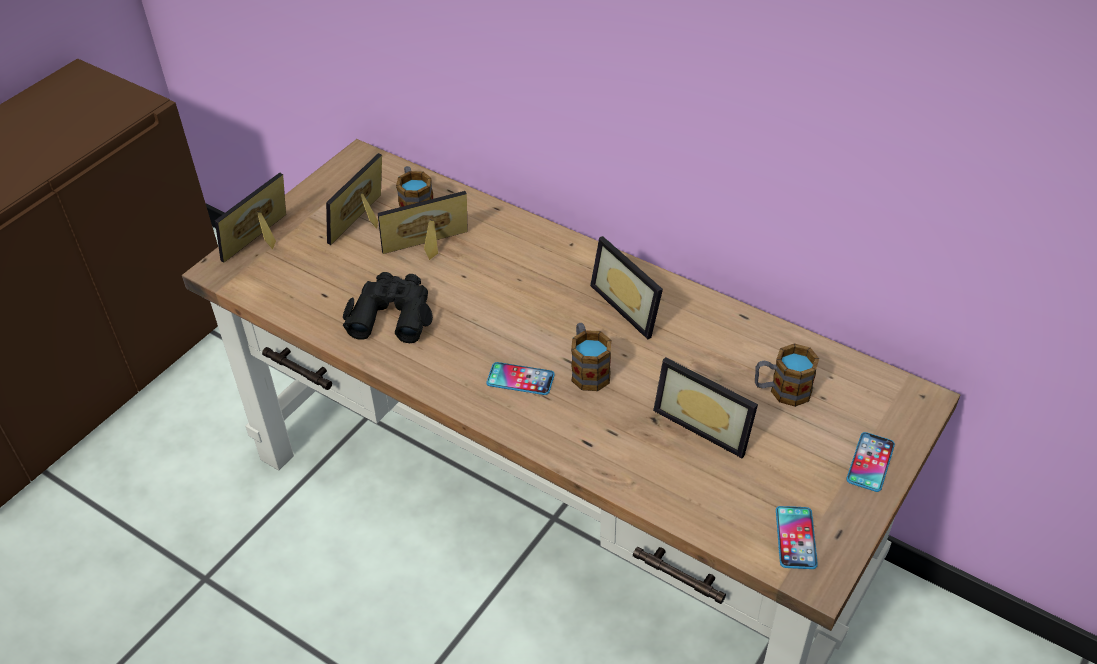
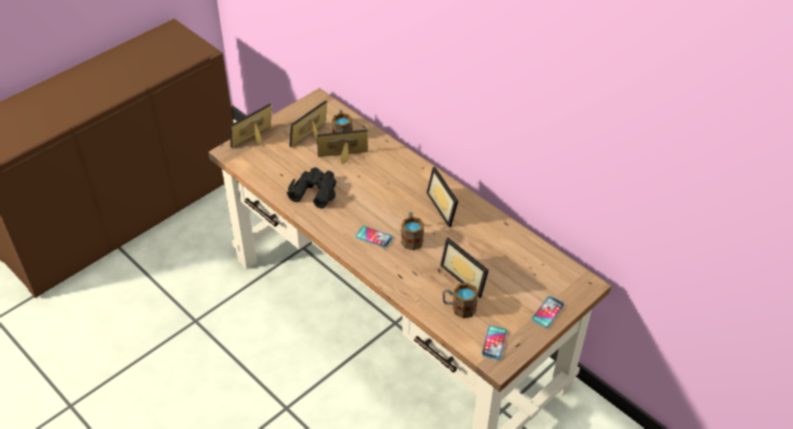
camera: 10 degrees right, 0 degrees up
(782, 390) = (513, 267): mug -> mug (459, 308)

